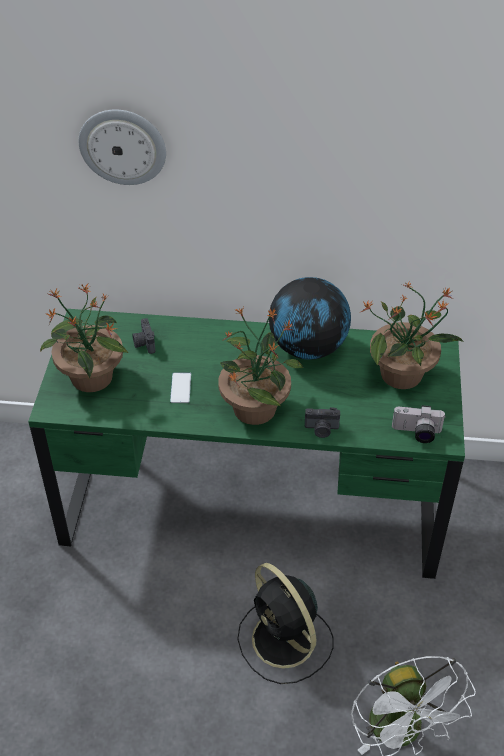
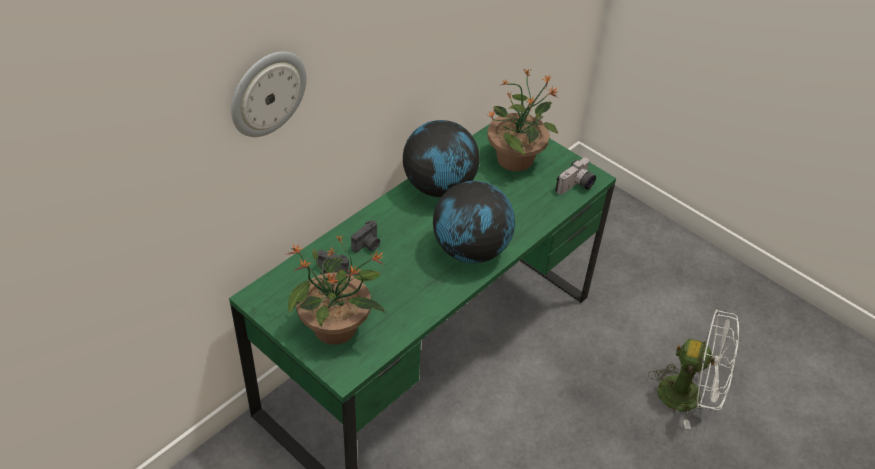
camera: 55 degrees left, 0 degrees up
(180, 388) = (406, 279): phone -> none
(255, 408) = (471, 250): potted plant -> globe
(285, 641) = (570, 413): black fan -> none
(321, 429) = (528, 229): camera -> camera (367, 245)

